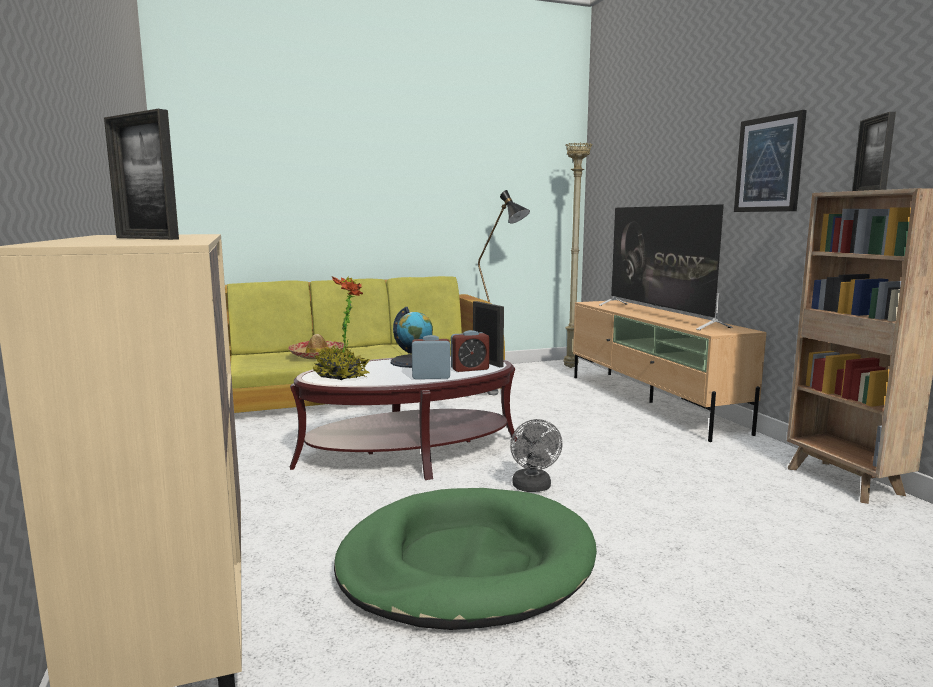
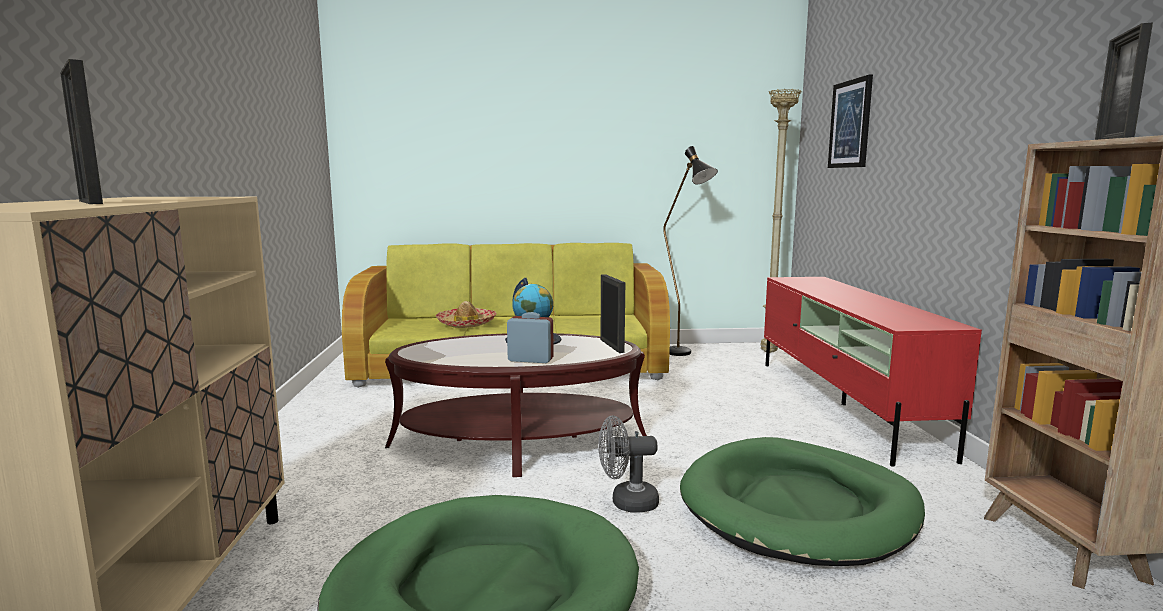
camera: 15 degrees right, 0 degrees up
(341, 376) = (438, 352): potted plant -> none
(470, 369) = (584, 353): alarm clock -> none
(533, 488) = (627, 503): grey fan -> grey fan turned 75 degrees clockwise
(651, 402) = (843, 405): beige tv stand -> red tv stand
(658, 315) = (854, 299): television -> none
(662, 476) = (798, 507): none -> green dog bed
(769, 164) = (995, 107): picture -> picture (850, 124)

